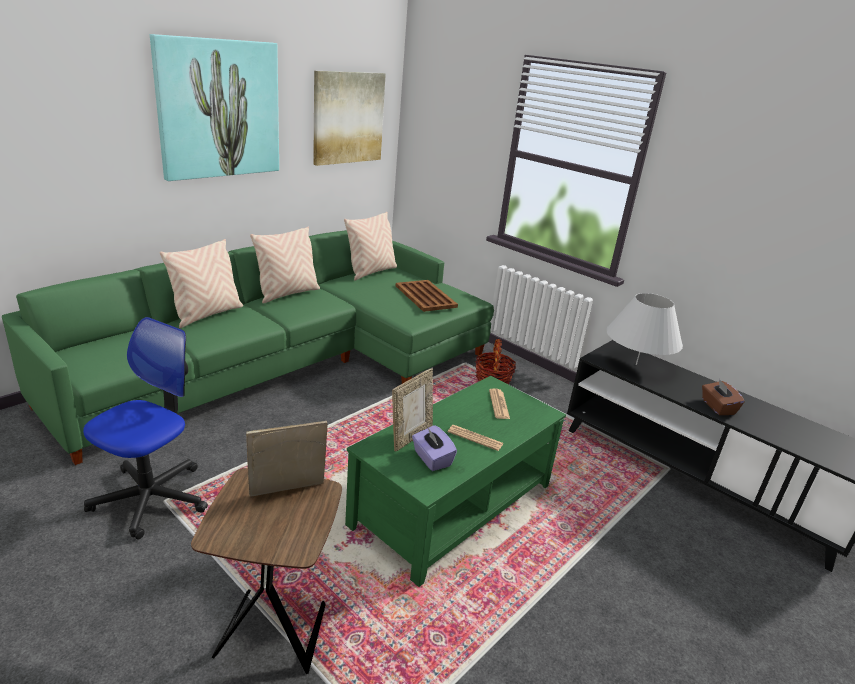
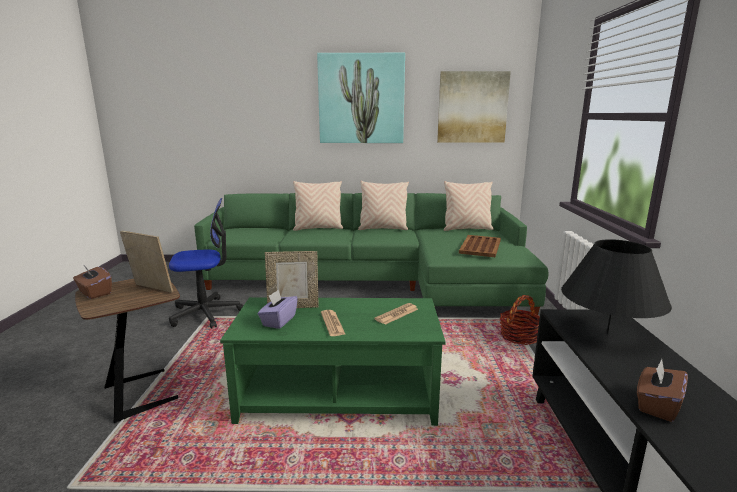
camera: 50 degrees right, 10 degrees down
(230, 535) = (94, 293): none -> brown tissue box
(636, 364) = (606, 333): white table lamp -> black table lamp

